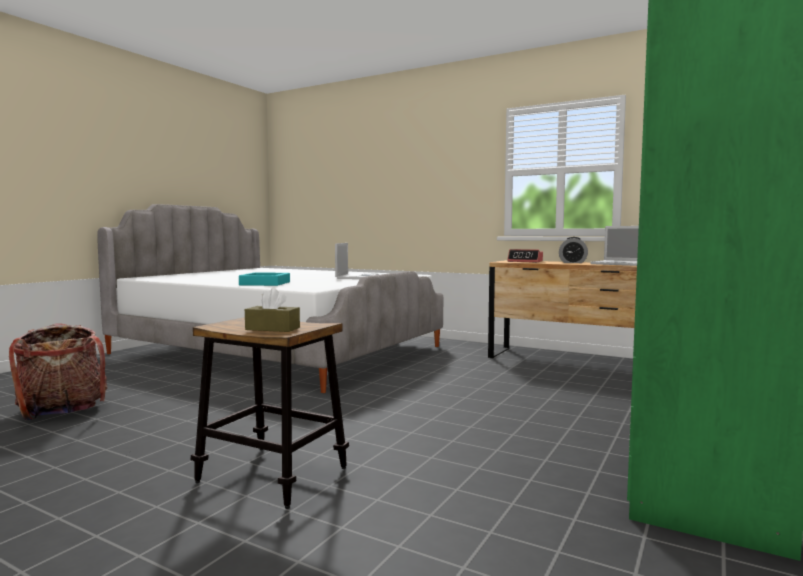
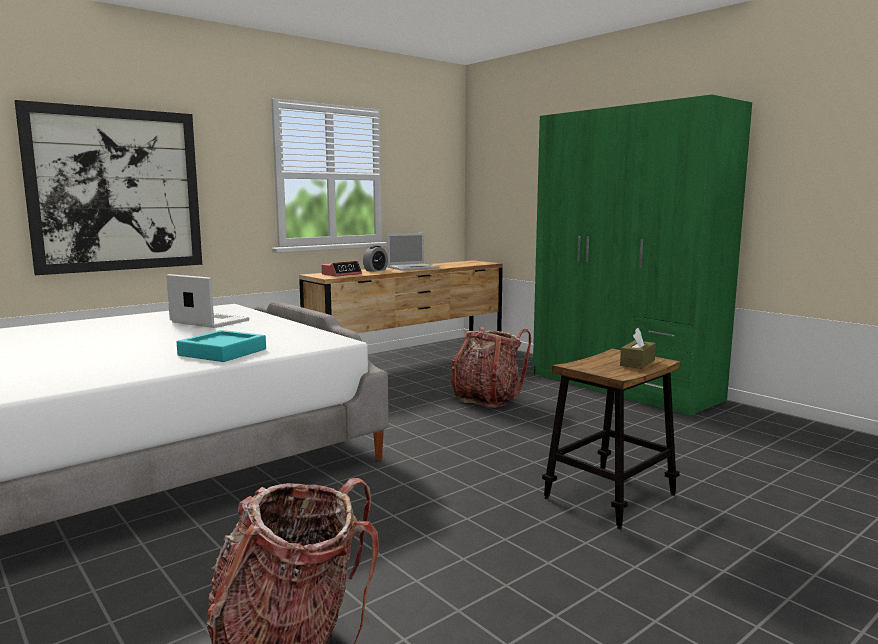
camera: 70 degrees left, 5 degrees up
(394, 192) = (116, 190): none -> picture
(522, 404) = (486, 399): none -> backpack

